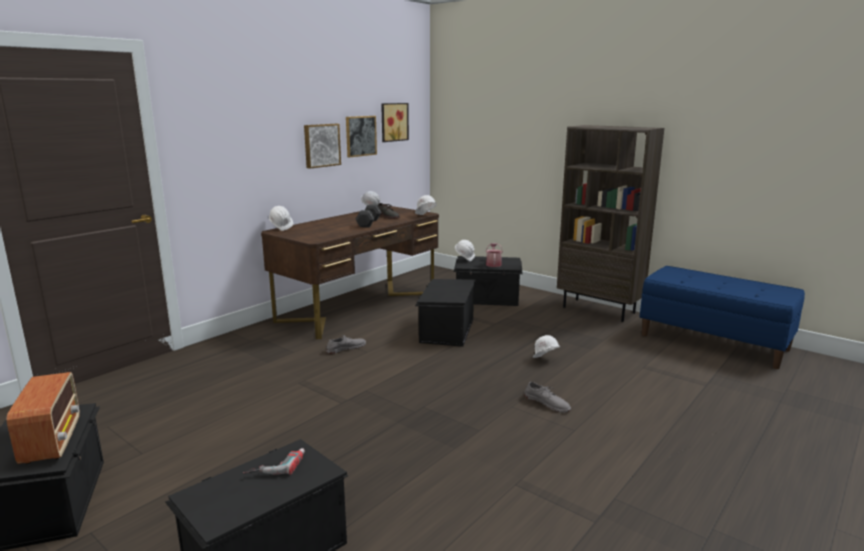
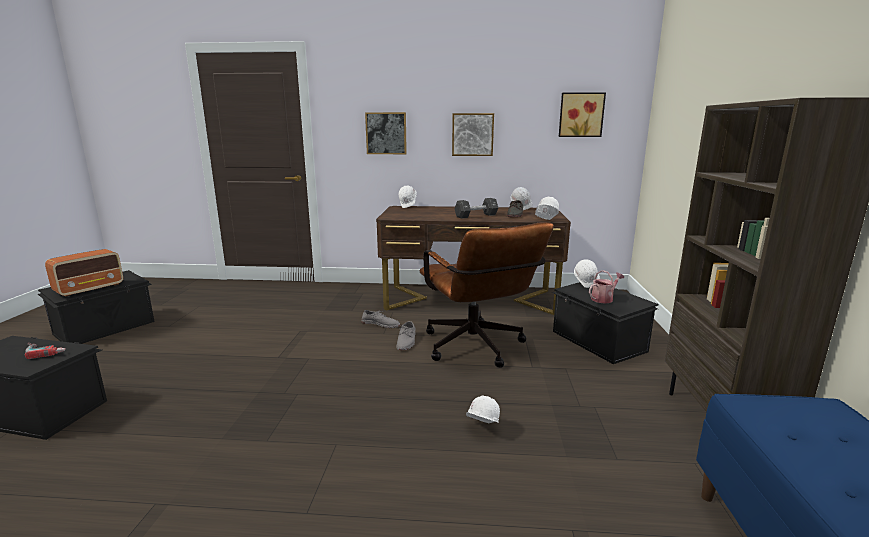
camera: 55 degrees right, 0 degrees up
(360, 136) = (527, 128): picture -> picture (386, 133)
(446, 331) = (477, 349): black storage box -> brown office chair
(547, 403) = (365, 467): grey shoe -> grey shoe (407, 341)

